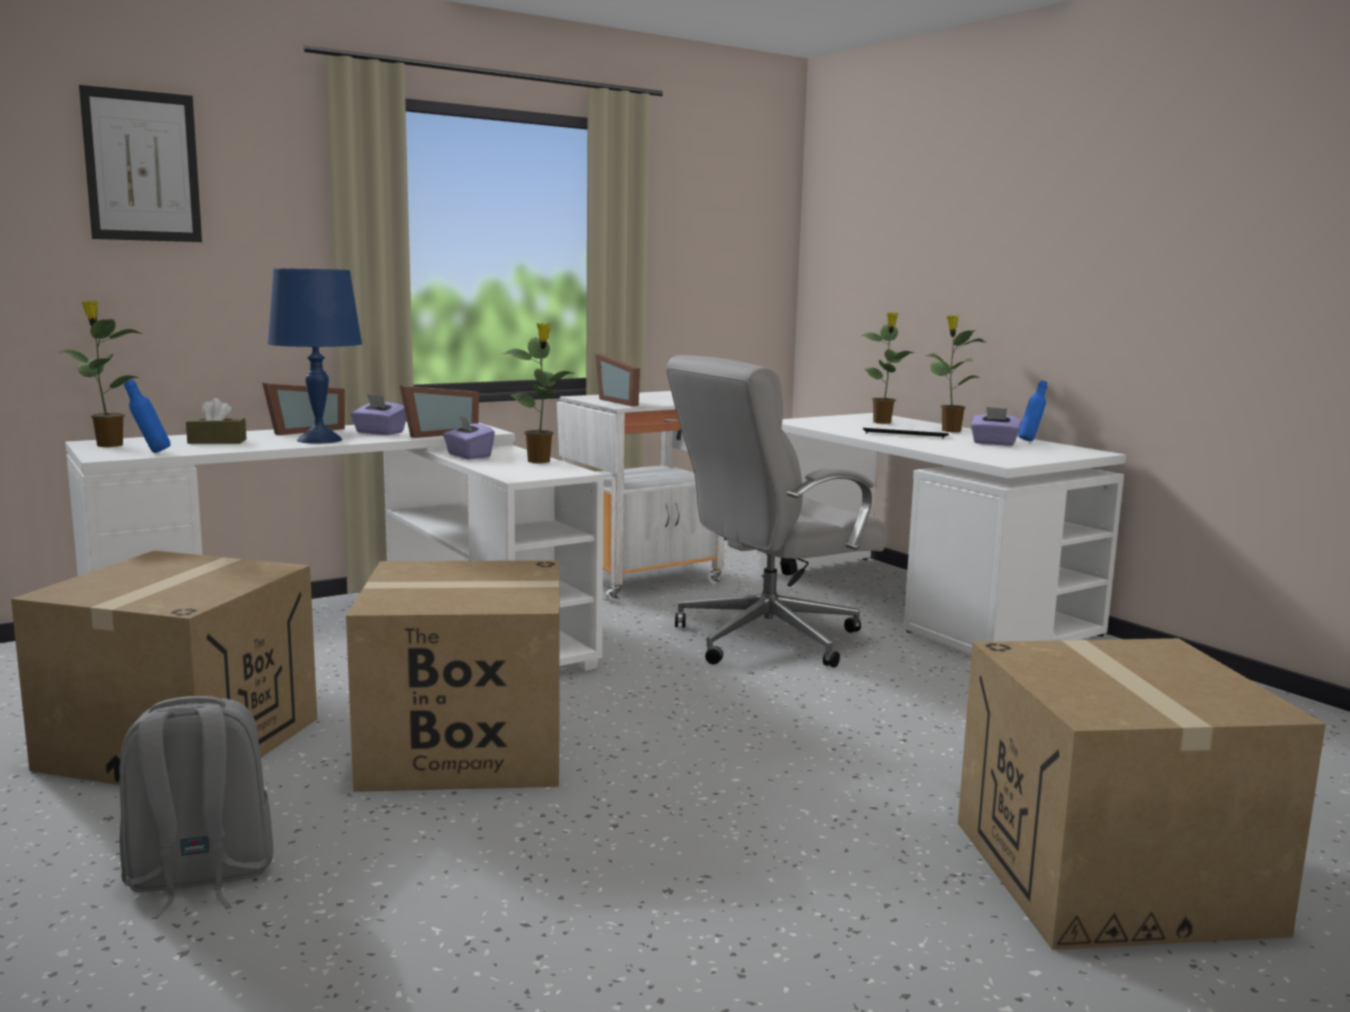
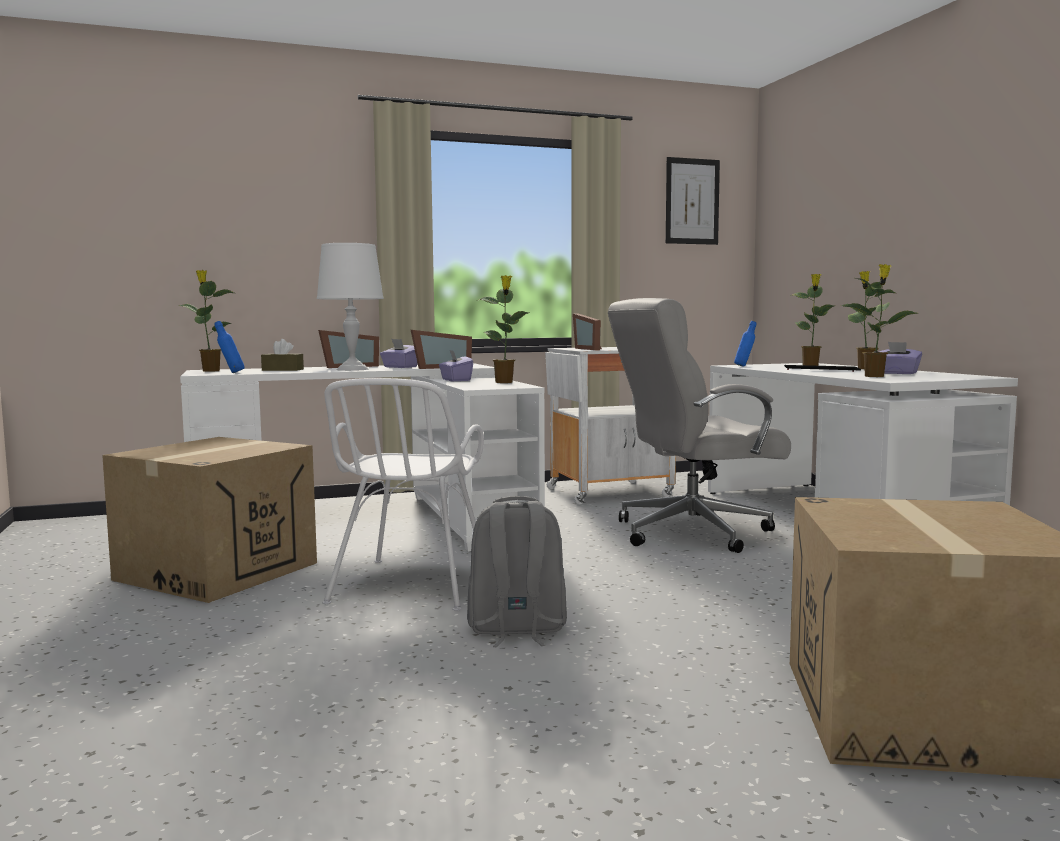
camera: 15 degrees right, 5 degrees down
(142, 166) = (248, 183): picture -> picture (692, 201)
(199, 877) = (173, 648): grey backpack -> grey backpack (516, 630)
(320, 440) = (352, 369): blue table lamp -> white table lamp
(464, 747) = (410, 585): cardboard box -> white chair
(978, 451) = (875, 376): none -> potted plant
(1030, 440) = (933, 372): blue bottle -> blue bottle (744, 366)

